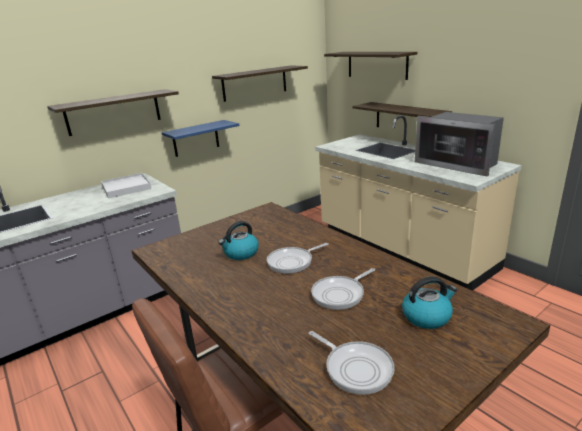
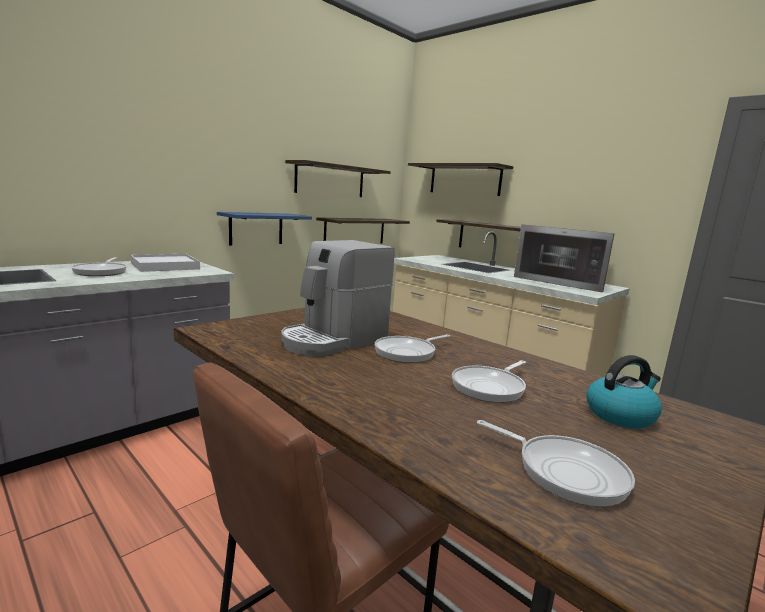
camera: 10 degrees left, 10 degrees down
(82, 202) = (101, 272): none -> frying pan
(113, 112) = (162, 173): shelf -> shelf (355, 231)
(241, 253) = (333, 340): kettle -> coffee machine

